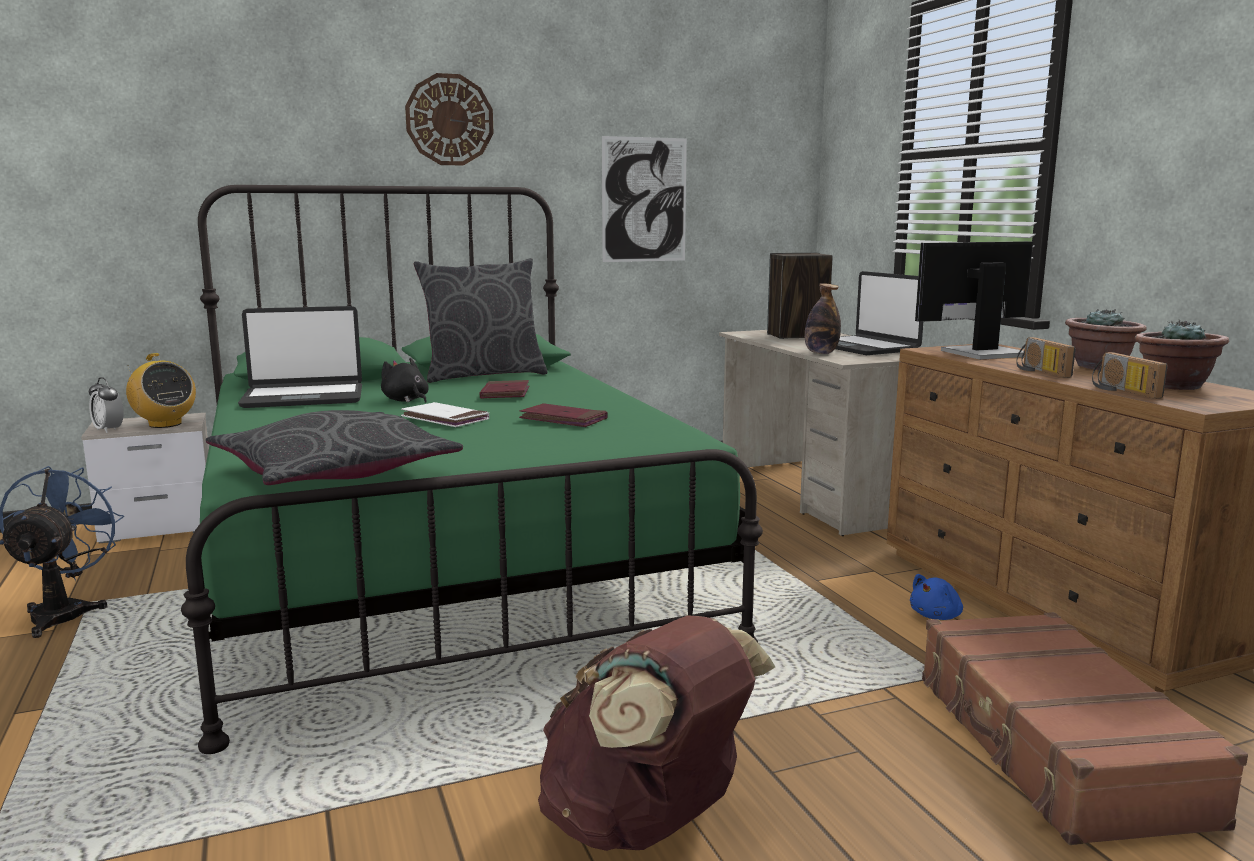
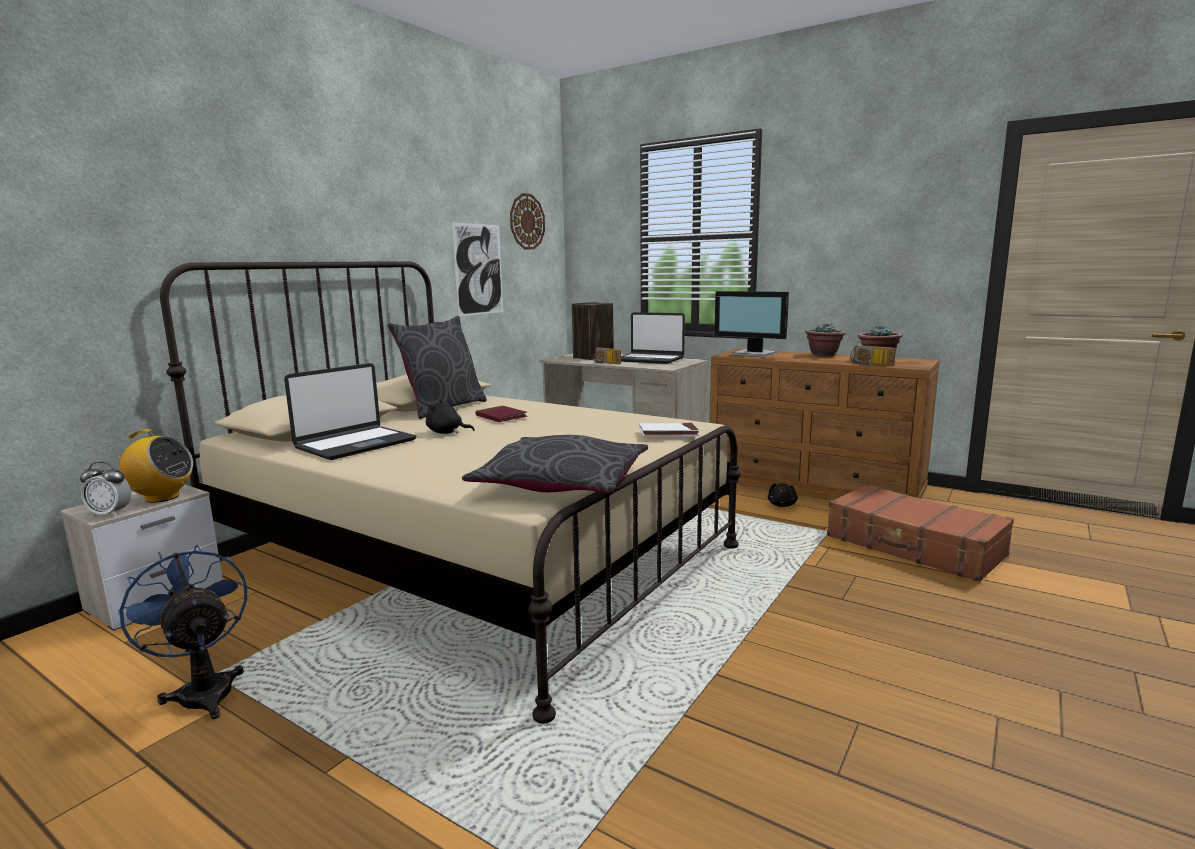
camera: 35 degrees left, 0 degrees up
(442, 566) = (475, 557): green bed -> beige bed
(445, 419) = (517, 439): white book -> white book (668, 433)
(449, 120) = (354, 207): wall clock -> wall clock (527, 221)
(563, 420) = (592, 426): red book -> none
(647, 823) = (837, 644): brown backpack -> none
(821, 353) = (640, 365): bottle -> none
(937, 616) = (782, 505): blue plush toy -> black plush toy
(981, 353) = (754, 354): monitor -> monitor turned 90 degrees counterclockwise
(1039, 371) = (810, 360): radio -> radio (605, 363)

